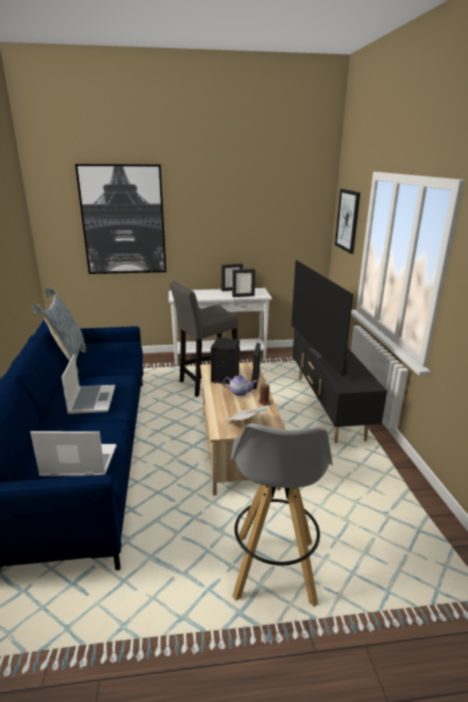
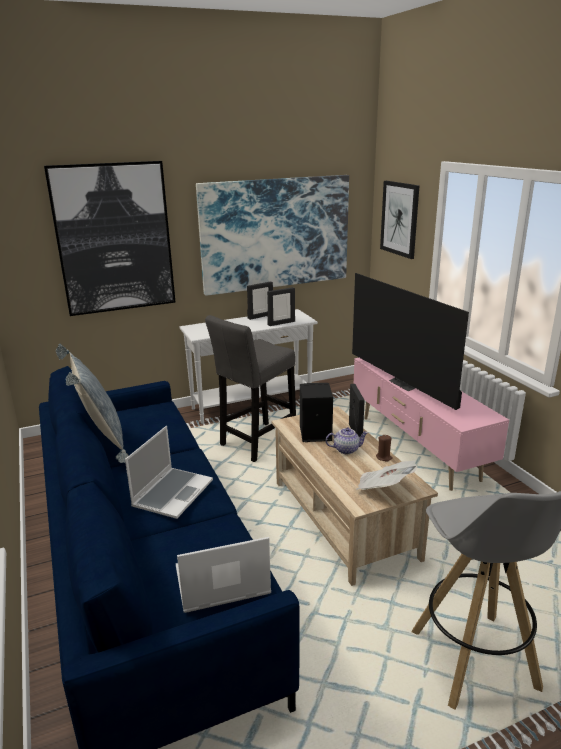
camera: 15 degrees left, 0 degrees up
(91, 400) = (172, 493): laptop -> laptop turned 45 degrees clockwise
(249, 226) = (275, 233): none -> picture
(328, 407) = (417, 448): black tv stand -> pink tv stand

